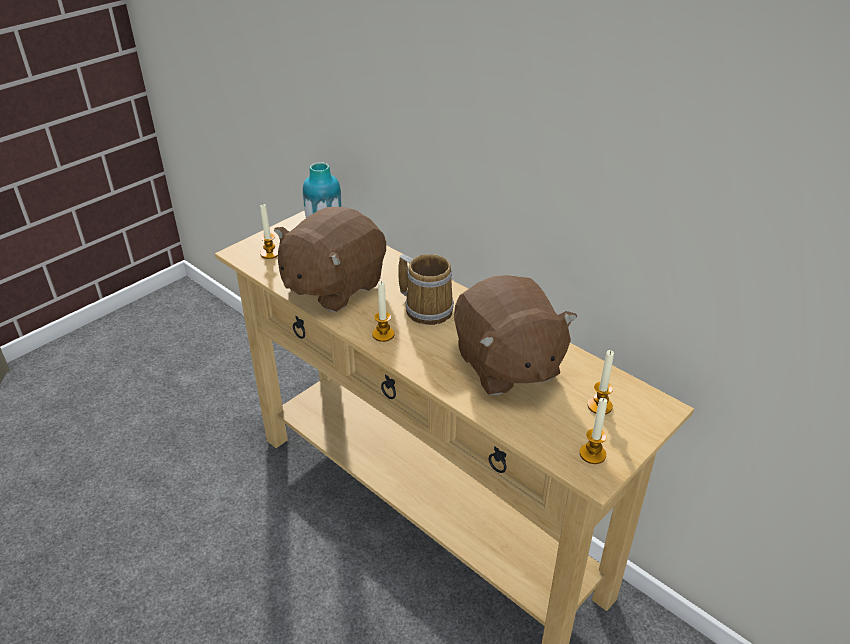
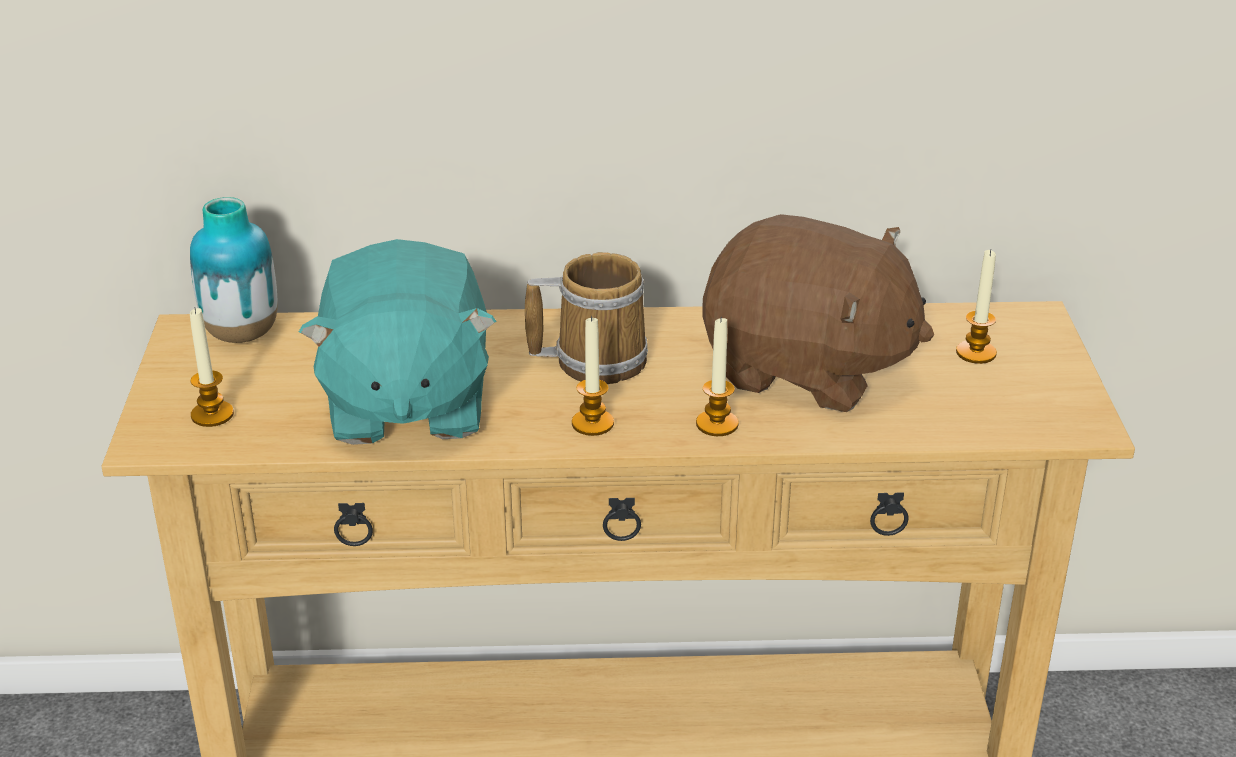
camera: 45 degrees left, 5 degrees down
(333, 286) = (405, 404): brown plush toy -> turquoise plush toy
(592, 454) = (1048, 406): candle -> candle (717, 424)

